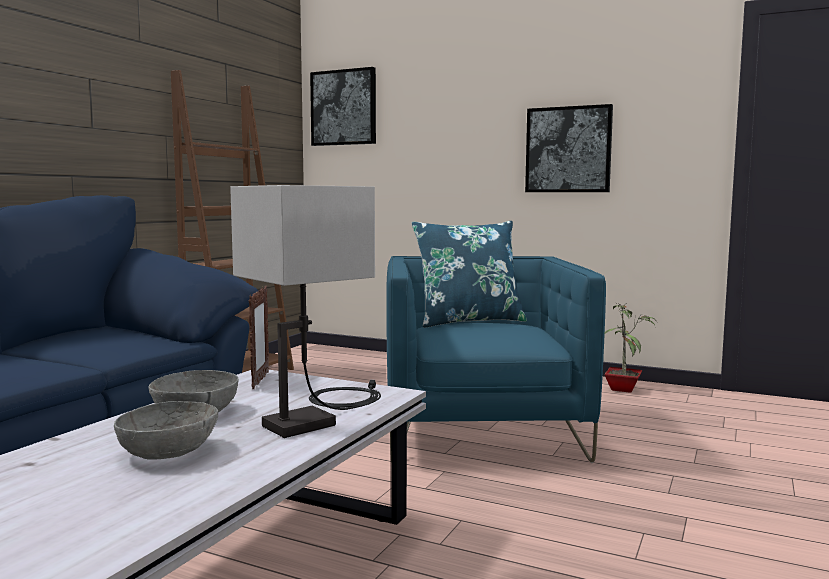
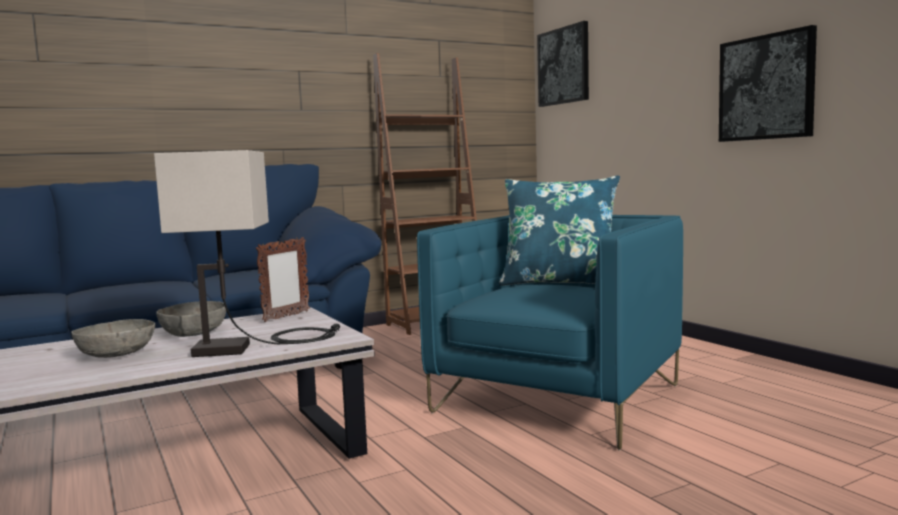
camera: 35 degrees right, 0 degrees up
(624, 389) = (807, 384): potted plant -> none

